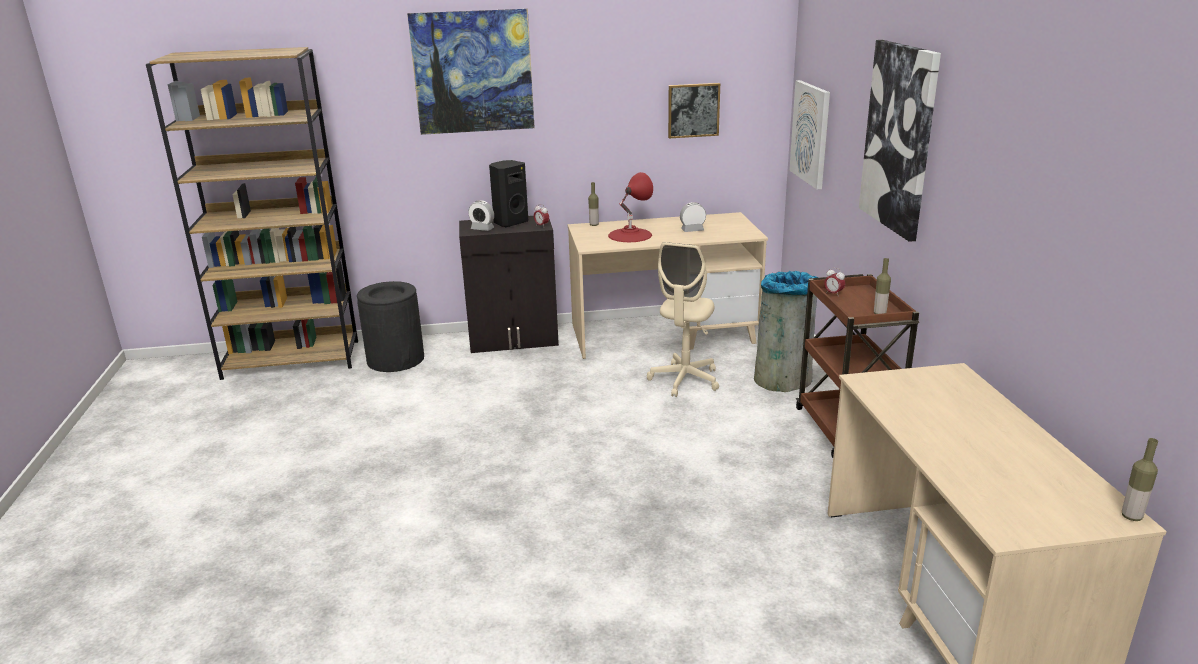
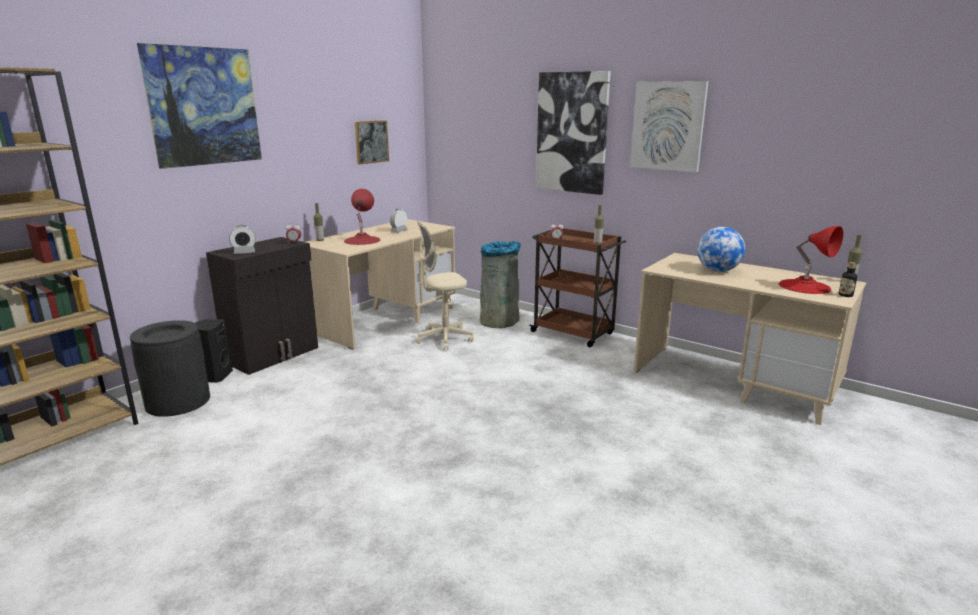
camera: 45 degrees left, 5 degrees down
(510, 222) = (260, 245): black speaker -> black speaker (215, 376)
(685, 380) = (444, 339): beige office chair -> beige office chair turned 90 degrees clockwise
(811, 133) = (458, 152): picture -> picture (668, 126)
(946, 414) = (717, 271): none -> globe
(1018, 490) = (804, 286): none -> red table lamp
(1046, 532) = (845, 295): none -> bottle

